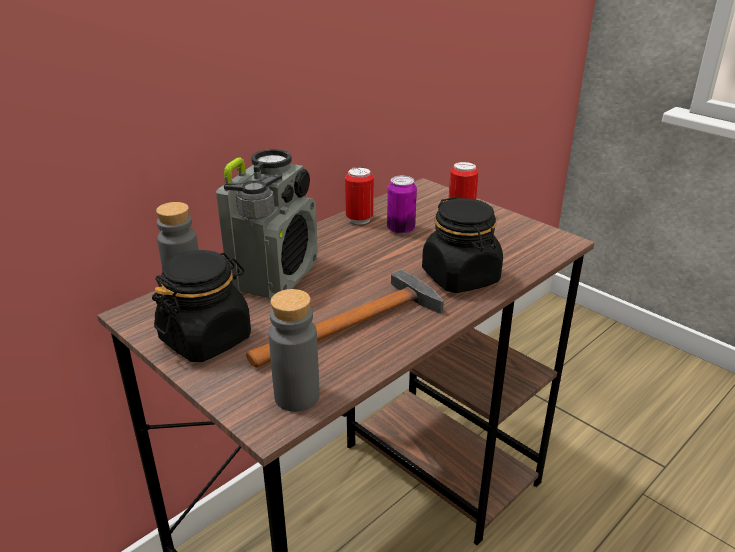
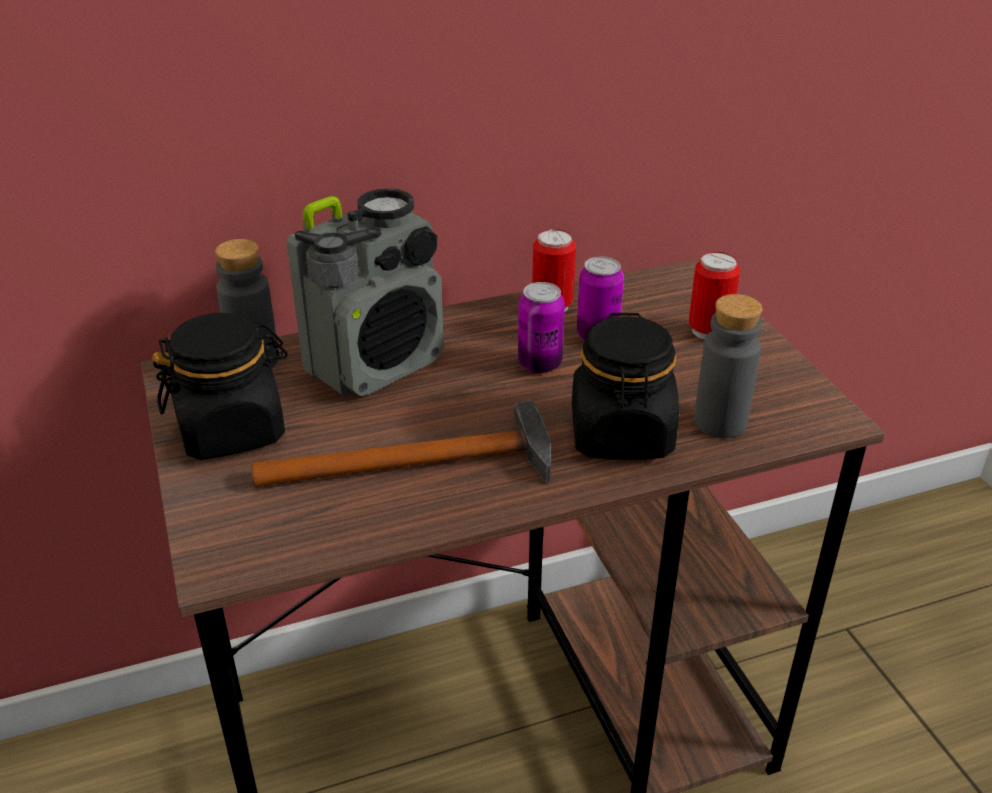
camera: 25 degrees right, 5 degrees up
(297, 396) = (274, 541): grey bottle -> grey bottle (720, 422)
(379, 252) = (539, 364): none -> can

